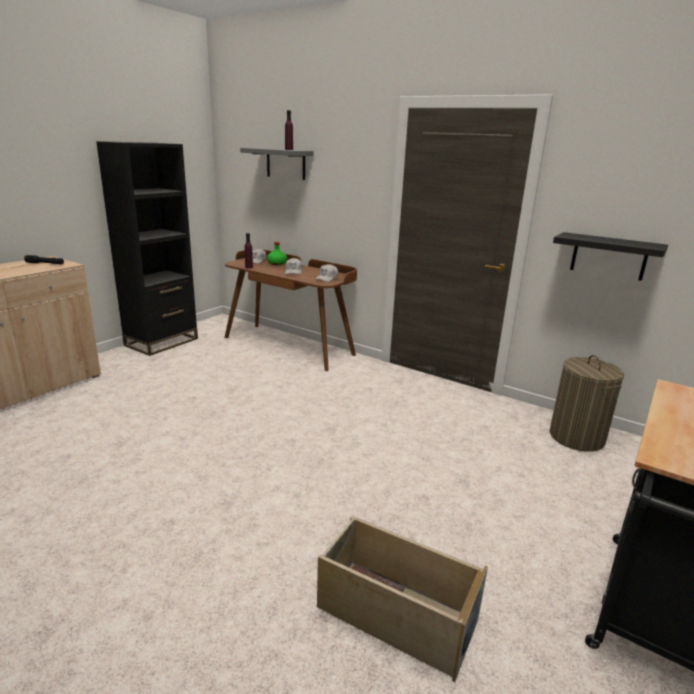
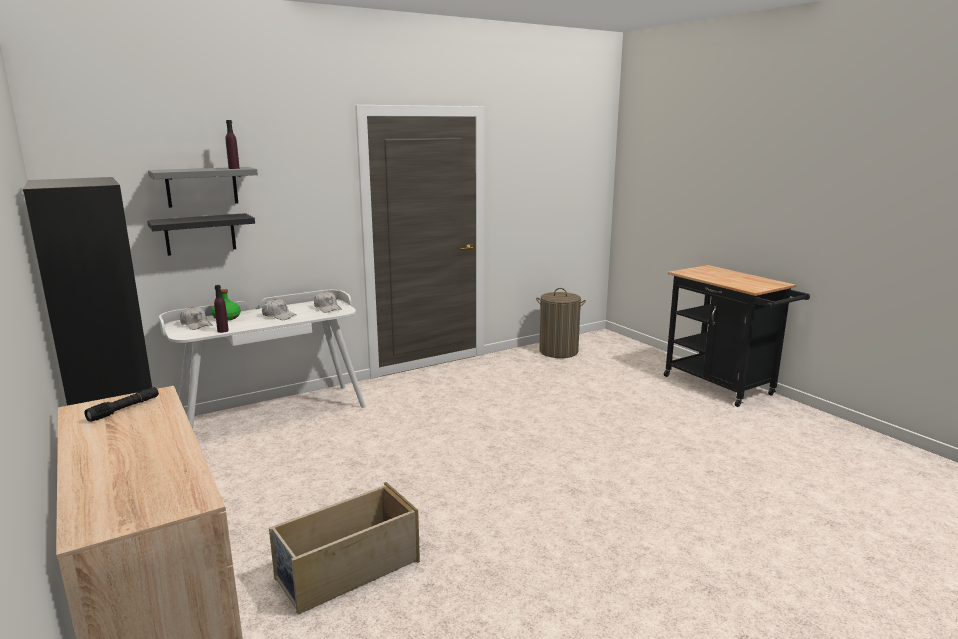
camera: 65 degrees left, 5 degrees down
(289, 345) = (273, 414): brown desk -> white desk
(395, 614) = (710, 448): beige storage box -> beige storage box (347, 570)
(609, 256) = (534, 219): black shelf -> black shelf (200, 234)

